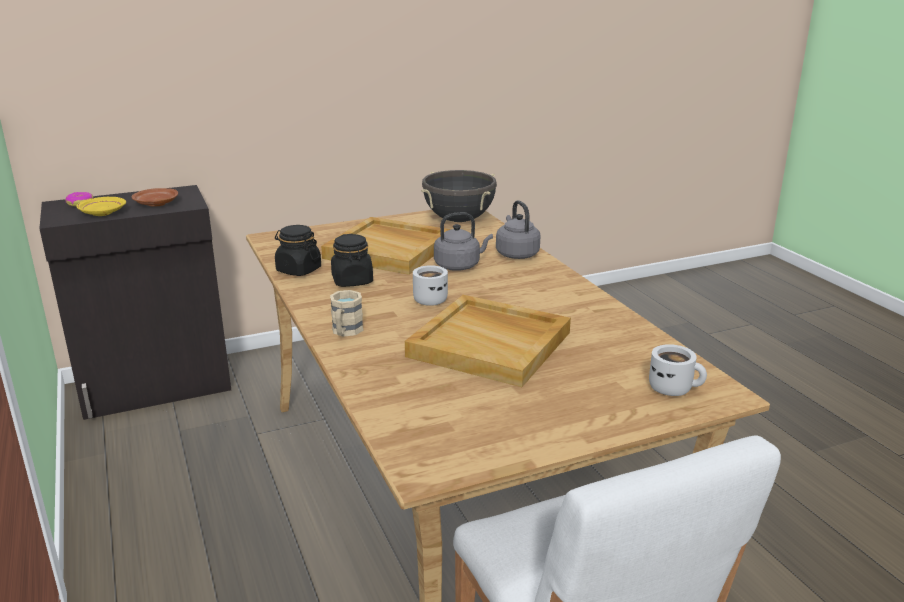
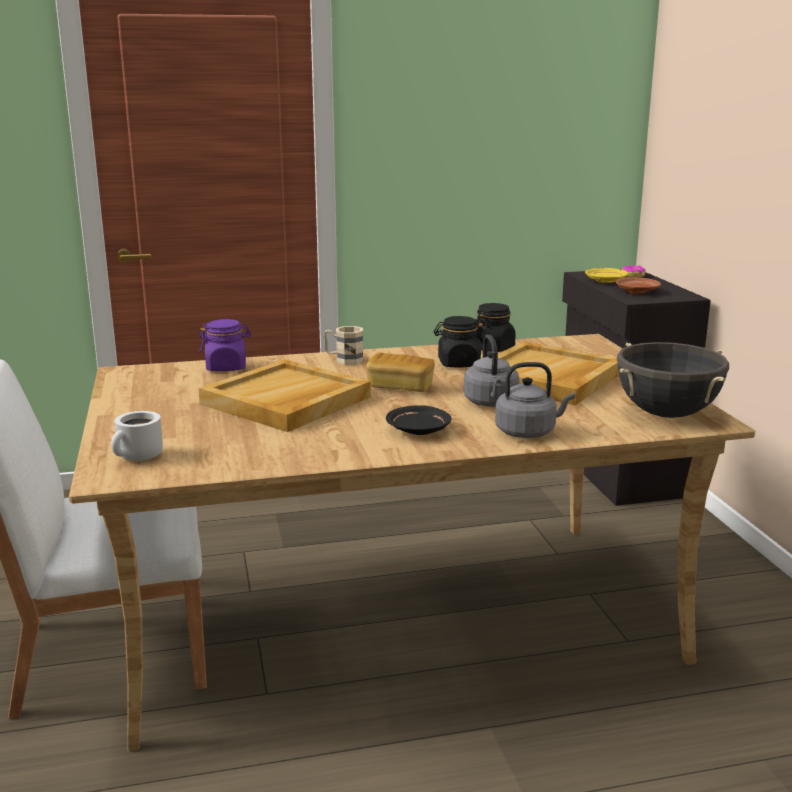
camera: 100 degrees right, 5 degrees down
(387, 395) = (226, 367): none -> purple jar
(431, 299) = (400, 387): white mug -> bread
(534, 286) = (418, 430): none -> black plate

